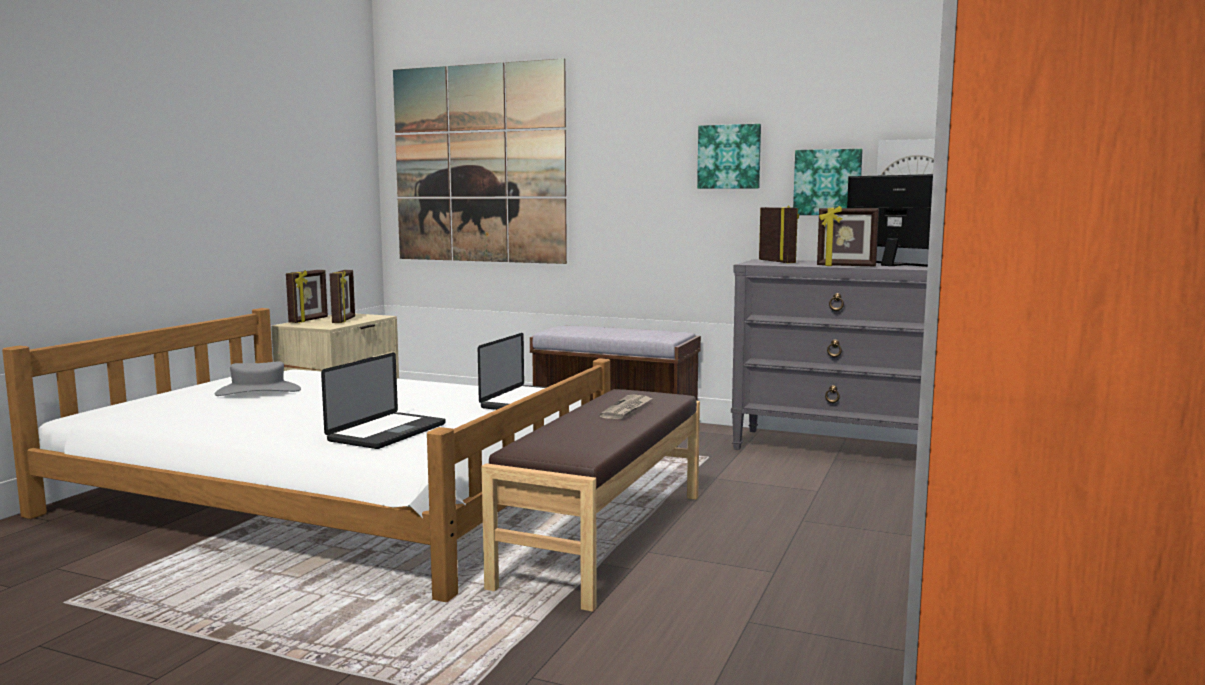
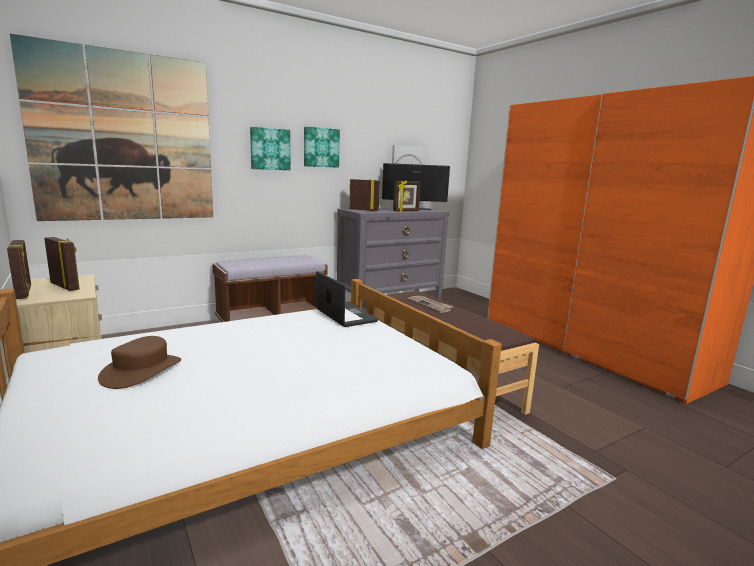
camera: 55 degrees left, 5 degrees up
(258, 392) = (141, 371): grey hat -> brown hat
(387, 432) = (365, 360): laptop -> none
(827, 182) = (370, 165): picture -> picture (270, 149)

